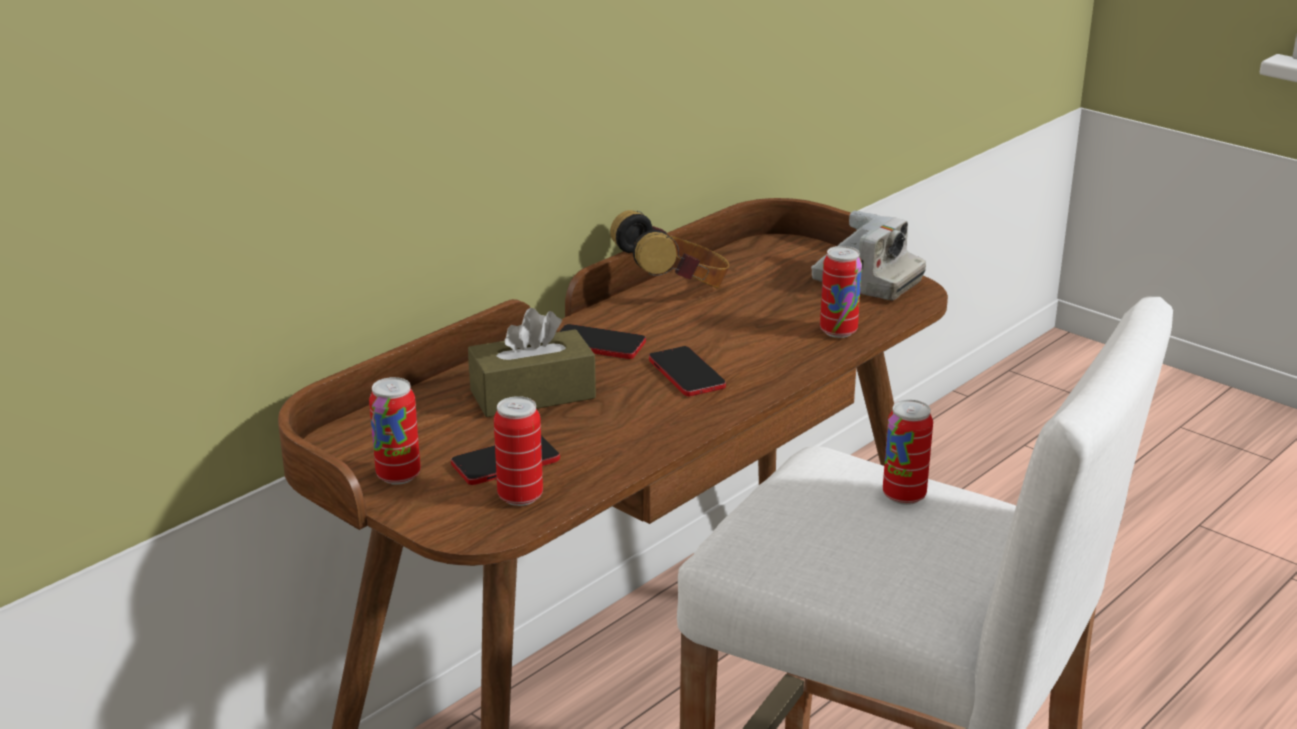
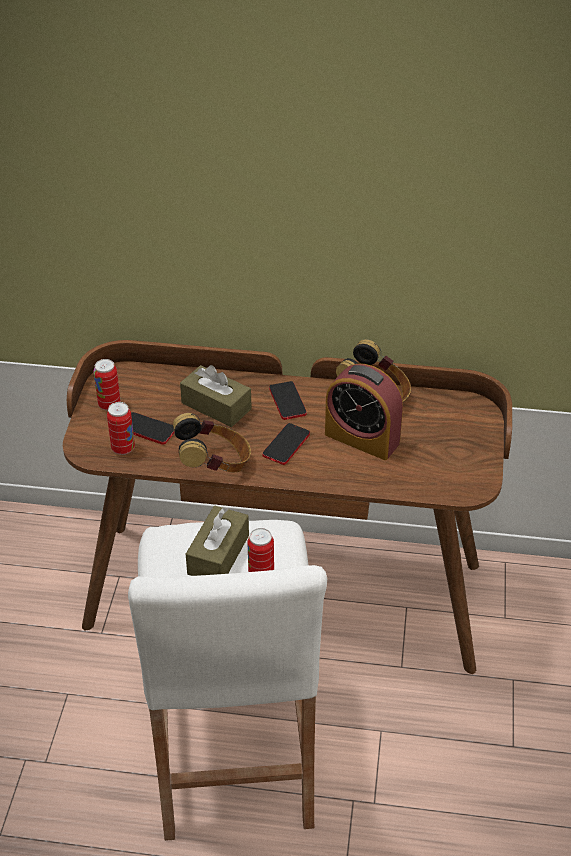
camera: 55 degrees right, 15 degrees up
(658, 436) = (214, 465): none -> headphones
(741, 323) = (362, 438): none -> alarm clock
(826, 514) = (218, 554): none -> brown tissue box
(838, 331) = (390, 477): can -> none
(866, 281) = (467, 462): camera -> none

